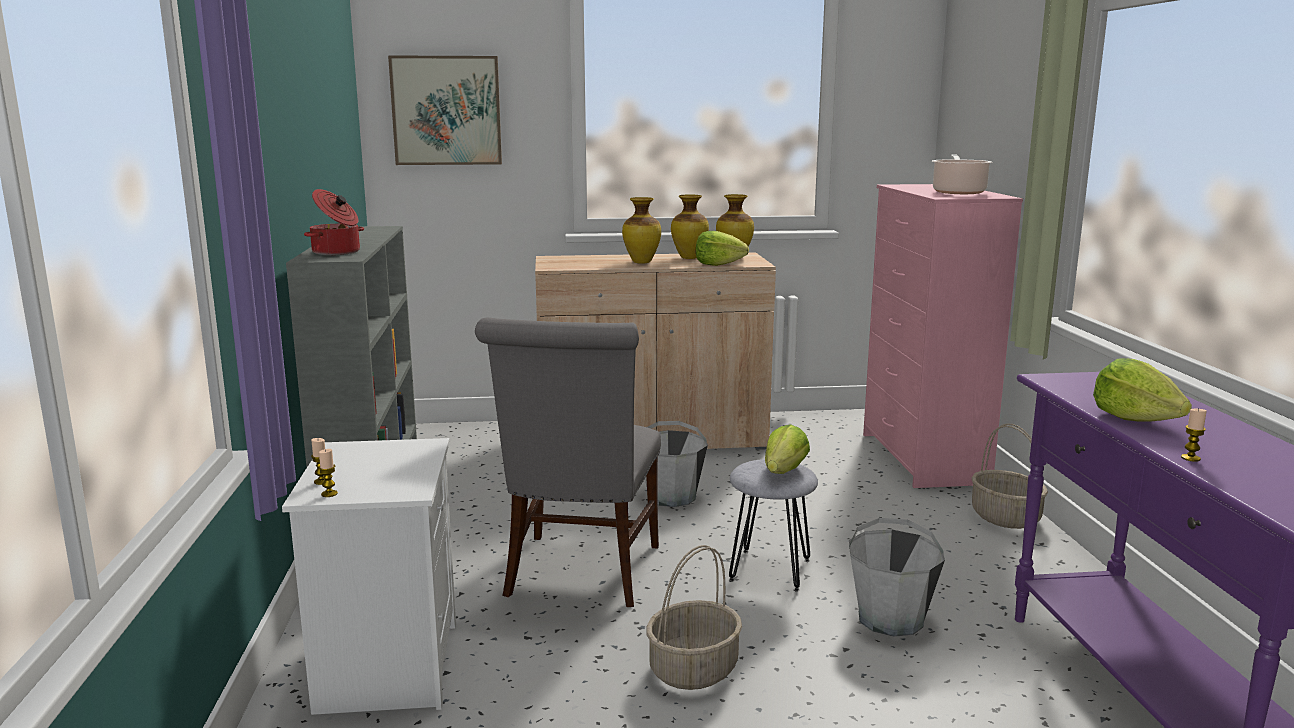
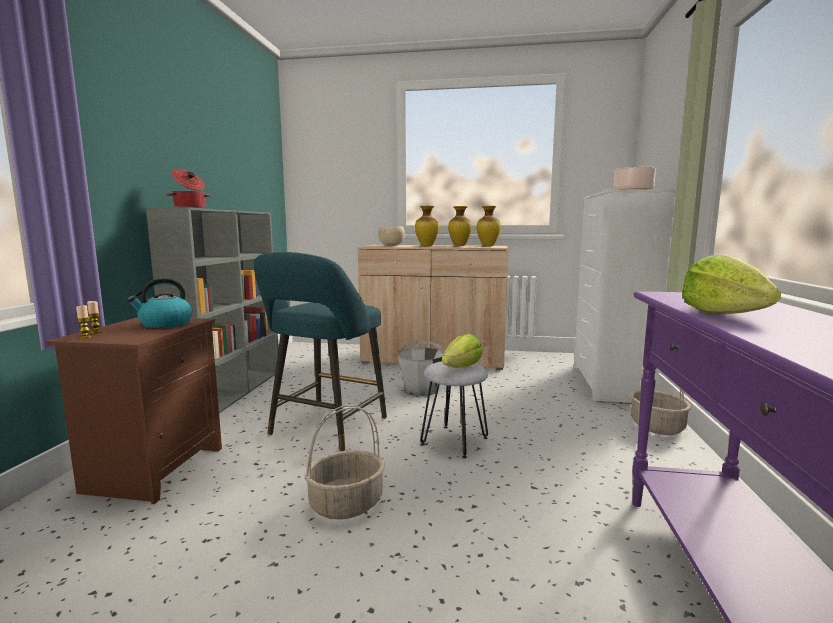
camera: 15 degrees right, 5 degrees down
(387, 665) = (154, 468): white nightstand -> brown nightstand
(396, 456) = (165, 324): none -> kettle
(446, 110) = (328, 162): picture -> none
(580, 575) = (325, 429): grey chair -> turquoise stool
(581, 262) = (391, 245): none -> beige bowl
(718, 264) = (472, 247): lettuce -> none
(890, 619) = (525, 488): grey bucket -> none
(922, 459) = (609, 384): pink dresser -> white dresser
(1190, 458) = (768, 338): candle -> none

